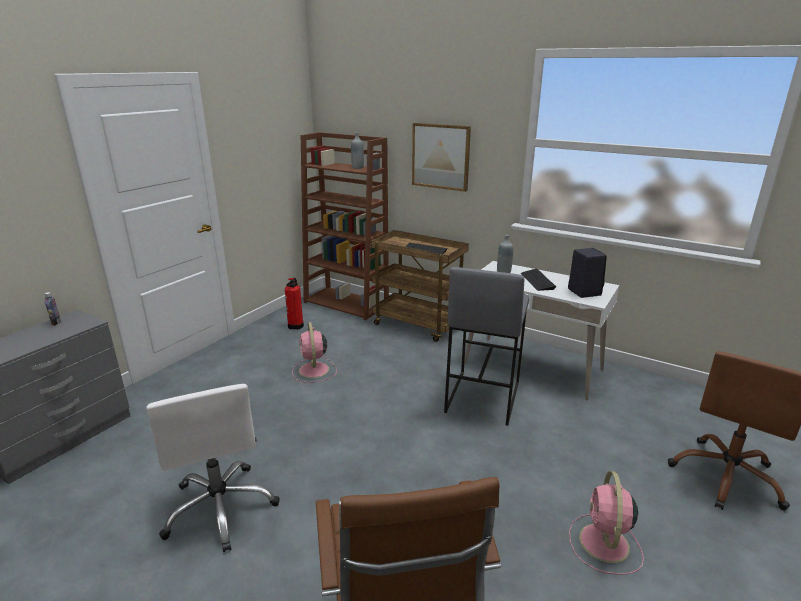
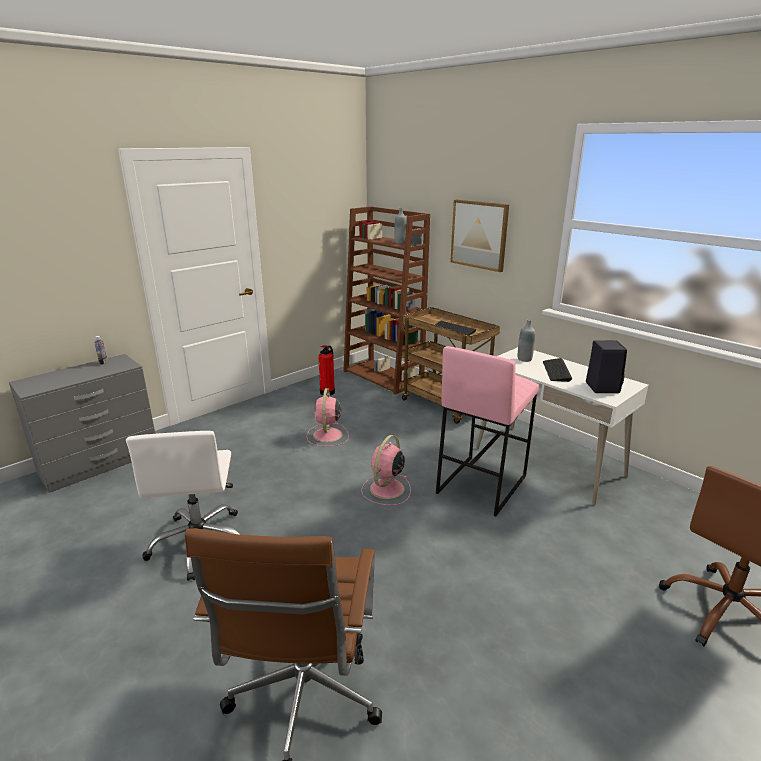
camera: 15 degrees right, 0 degrees up
(482, 397) = (480, 484): grey stool -> pink stool
(604, 544) = (548, 652): pink fan -> pink fan (386, 489)

